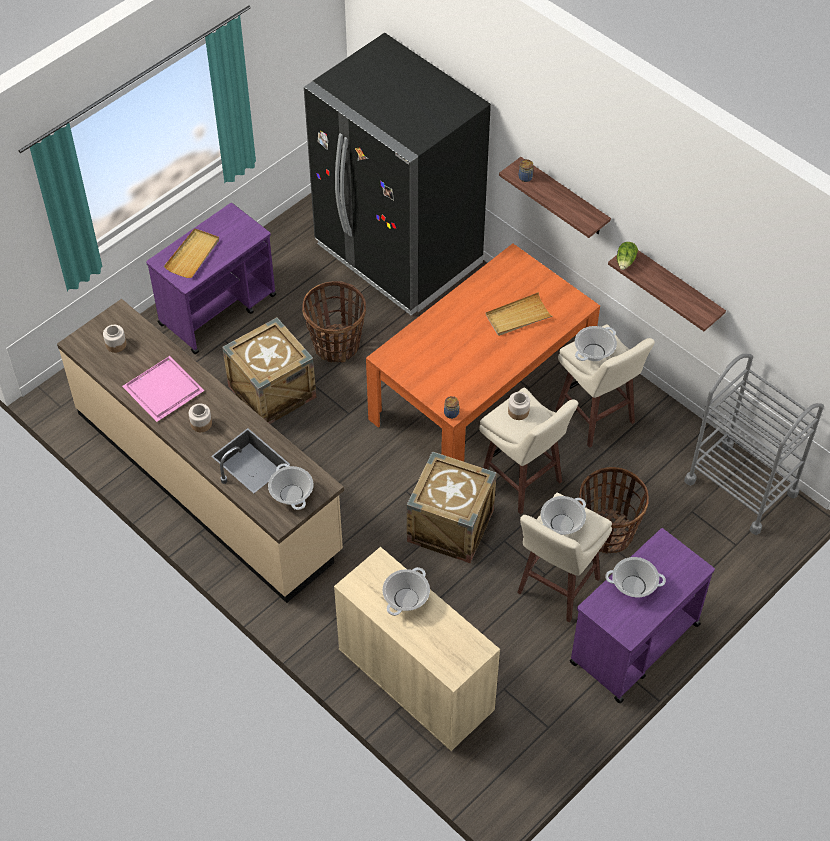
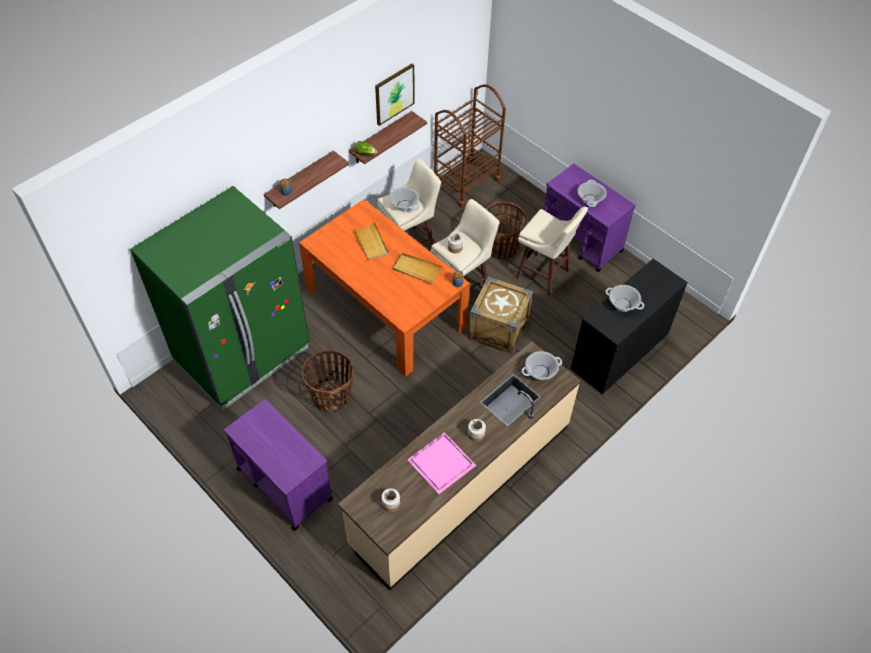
camera: 90 degrees left, 0 degrees up
(193, 255) = (283, 456): beige tray -> beige tray (416, 269)
(272, 391) = (375, 441): crate -> none
(398, 254) = (243, 355): black fridge -> green fridge
(416, 680) = (619, 352): beige cabinet -> black cabinet
(562, 524) = (546, 231): cooking pot -> none
(706, 258) = (394, 94): none -> picture
(741, 487) = (466, 182): grey cart -> brown cart

